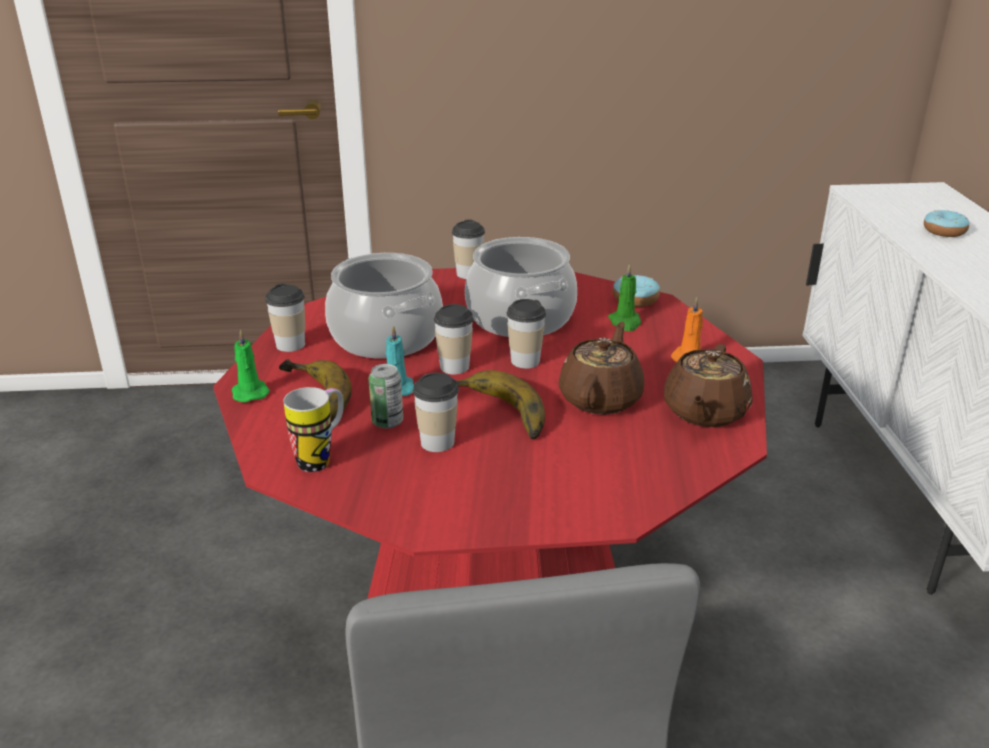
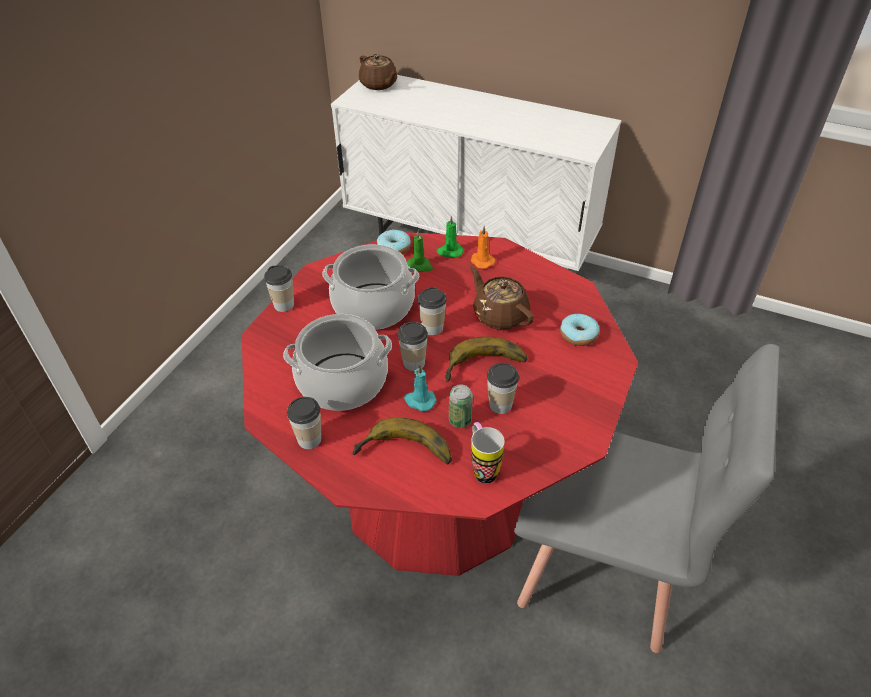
camera: 60 degrees left, 15 degrees up
(249, 392) = (365, 484): green candle -> green candle (449, 251)
(704, 412) = (542, 284): brown teapot -> brown teapot (379, 85)
(944, 231) = (432, 105): donut -> donut (578, 335)

